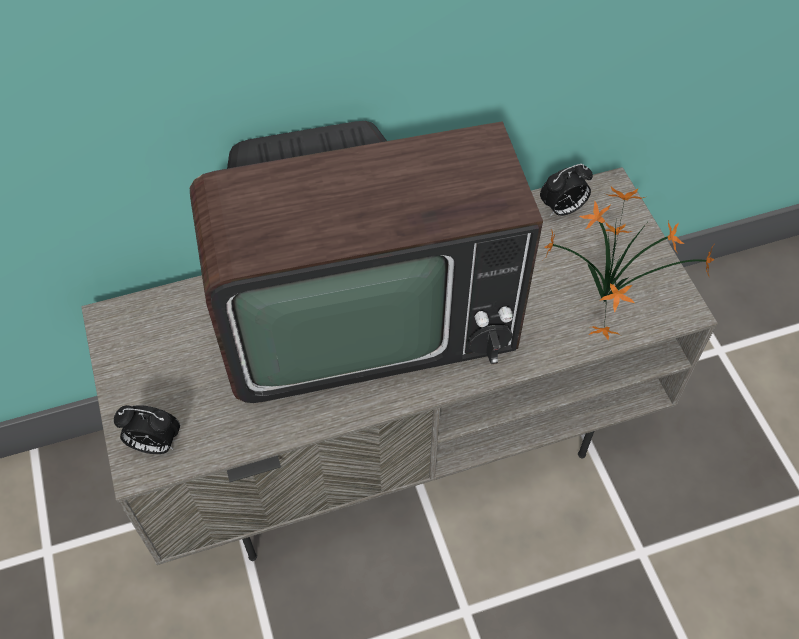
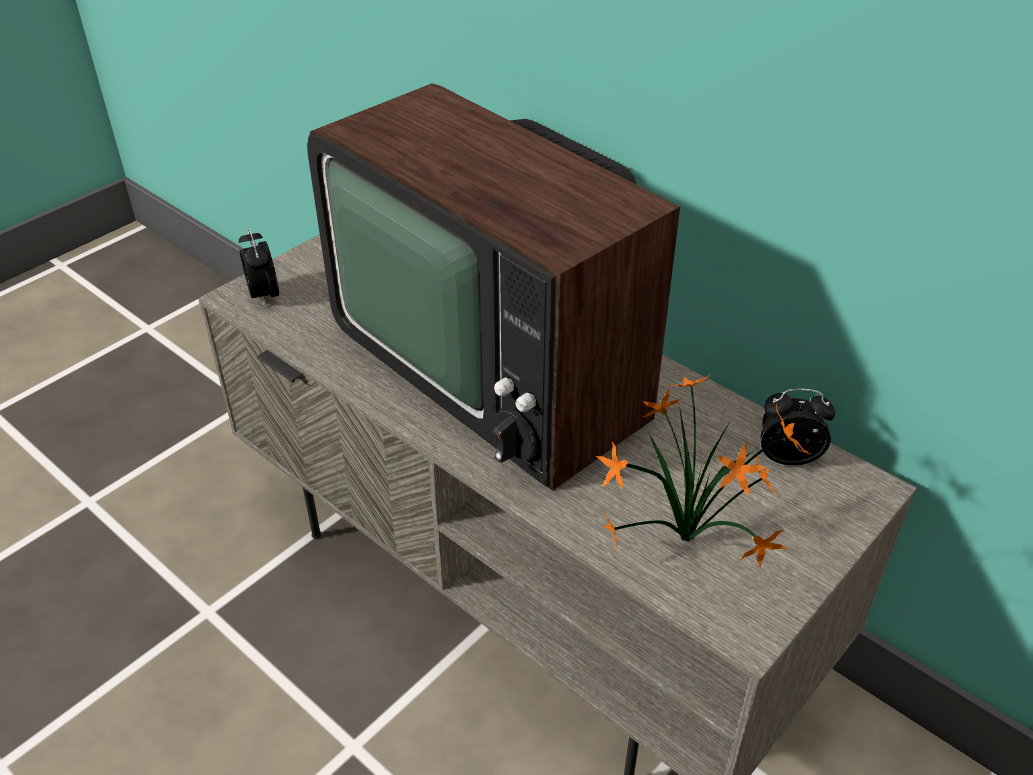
camera: 60 degrees right, 15 degrees down
(562, 209) = (788, 456): alarm clock -> alarm clock turned 150 degrees clockwise

